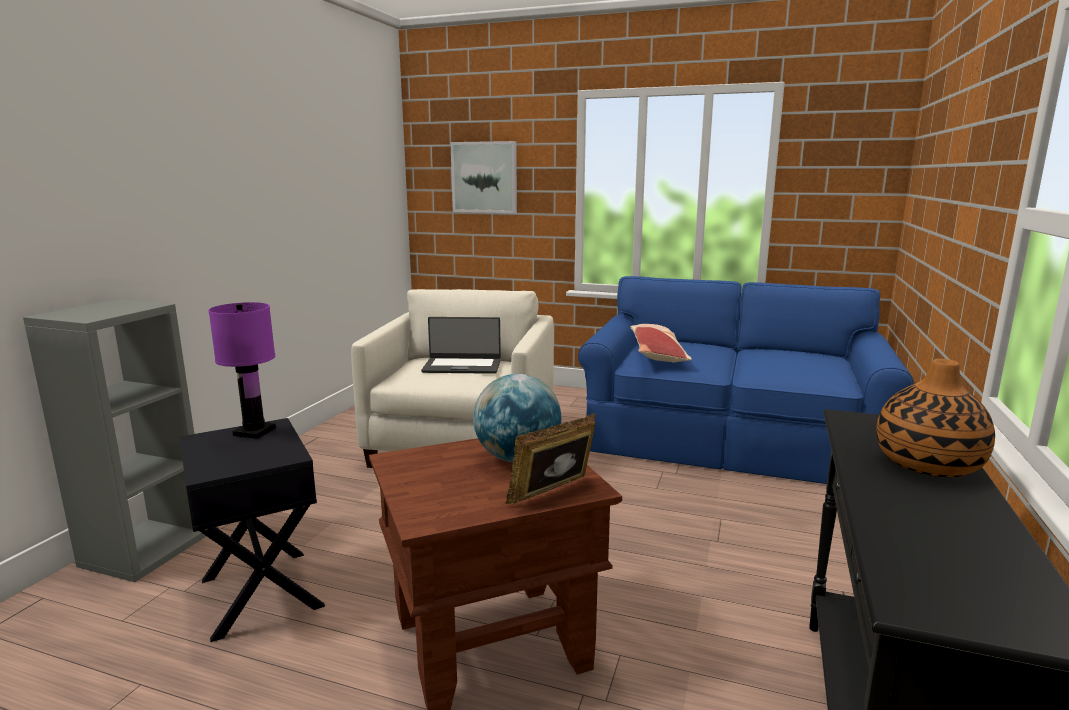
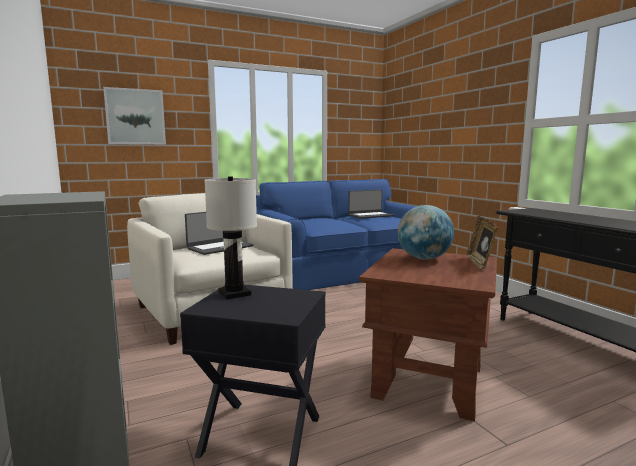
camera: 45 degrees left, 5 degrees down
(254, 432) = (234, 294): purple table lamp -> white table lamp
(657, 354) = (314, 223): pillow -> none
(790, 356) = (370, 215): none -> laptop
(927, 464) = (570, 215): vase -> none

